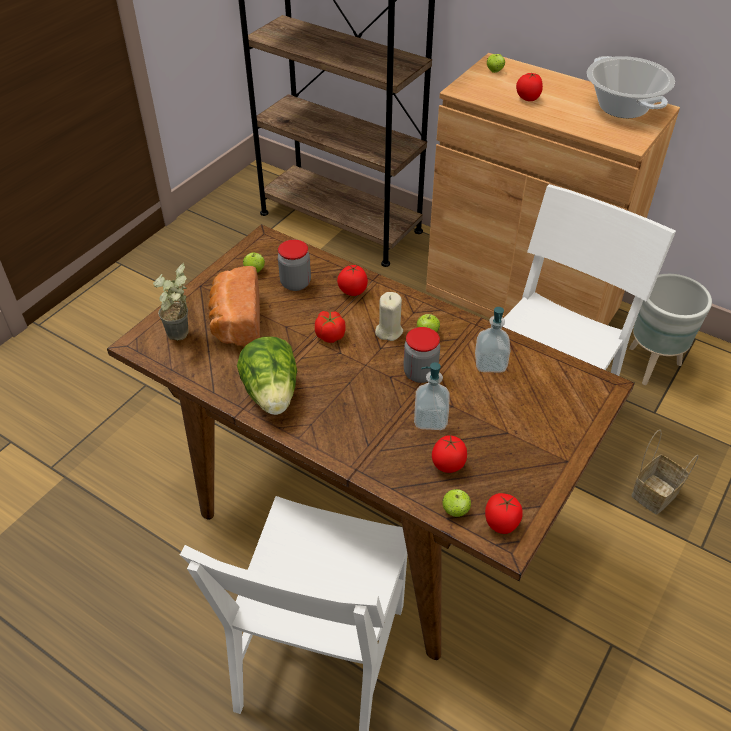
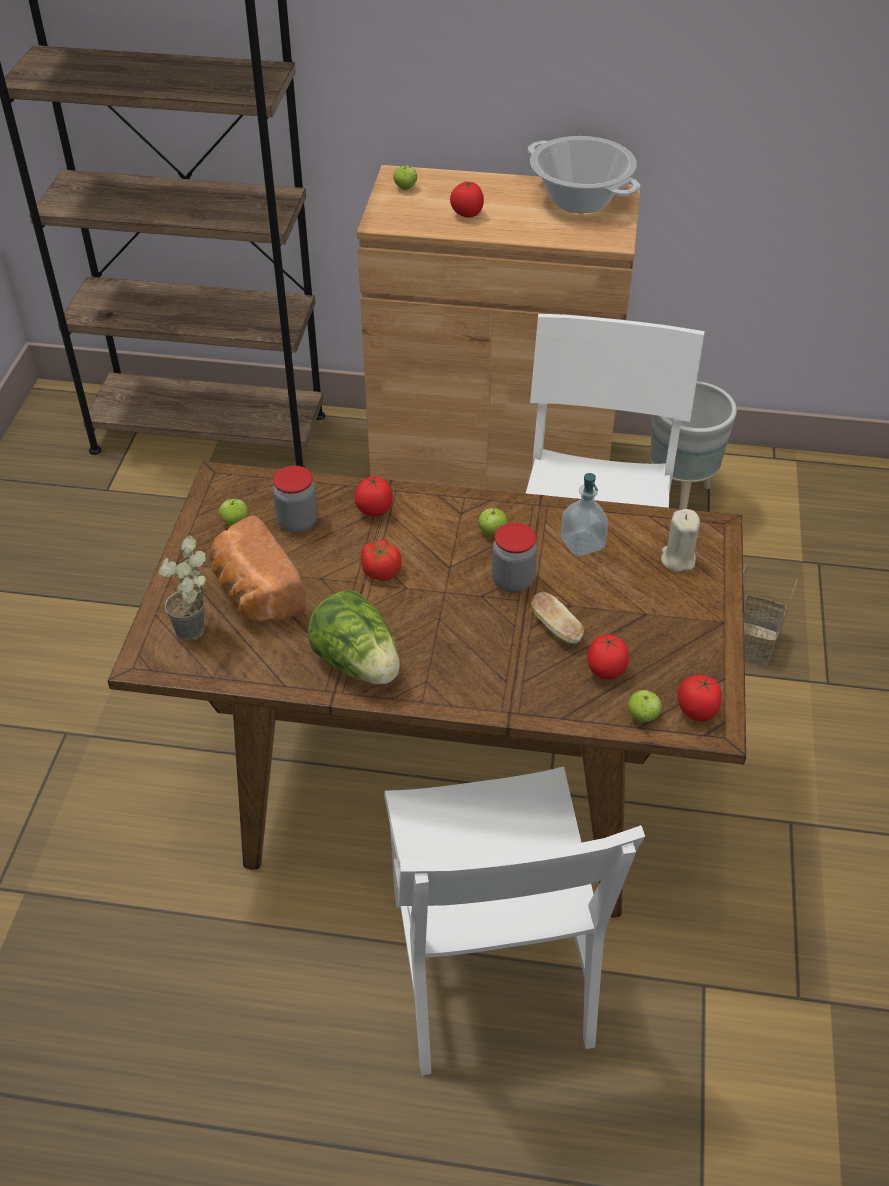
camera: 25 degrees left, 0 degrees up
(389, 331) = (447, 544): beige candle -> beige candle (677, 559)
(430, 419) = (556, 628): soap dispenser -> bread

